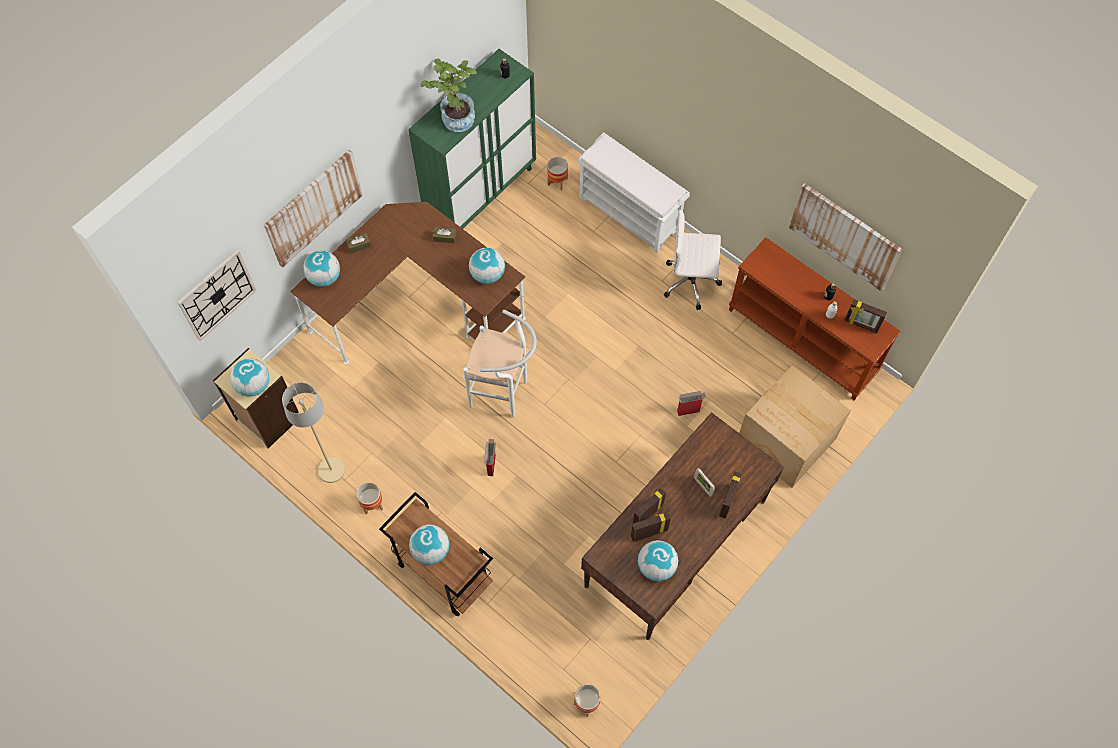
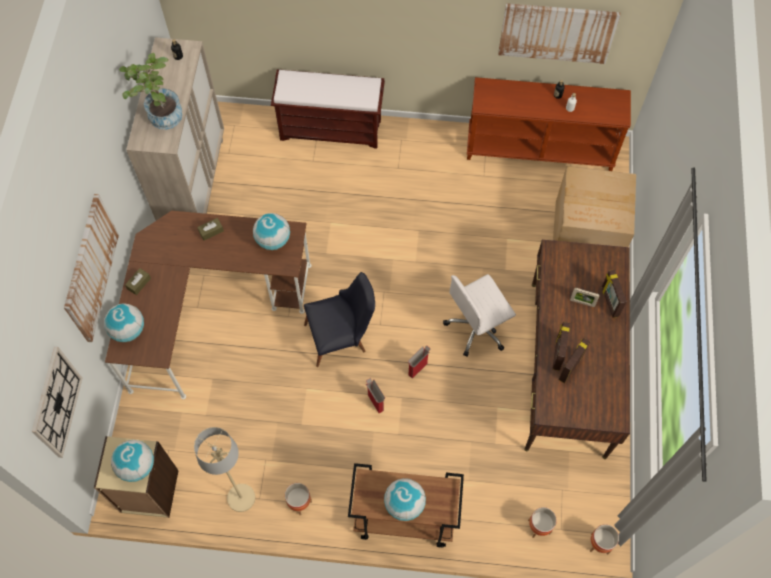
camera: 35 degrees left, 0 degrees up
(481, 193) = (195, 184): green cabinet -> beige cabinet
(504, 395) = (341, 338): white stool -> black chair
(557, 181) = (252, 138): planter -> planter (539, 527)
(630, 213) = (331, 129): white bench -> brown bench
(656, 566) = (597, 390): globe -> none
(688, 411) = (497, 257): cardboard box -> cardboard box (418, 369)
(691, 282) = (421, 155): white office chair -> white office chair (477, 327)
(861, 325) = (598, 102): picture frame -> none

